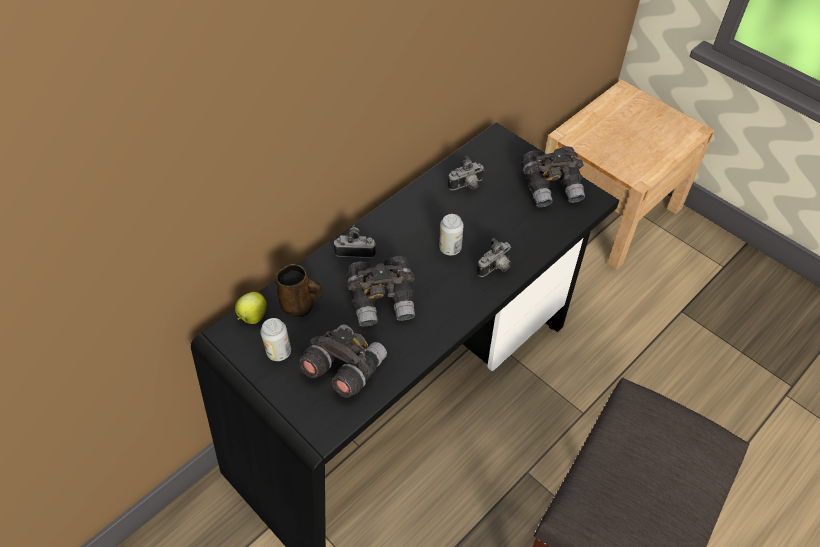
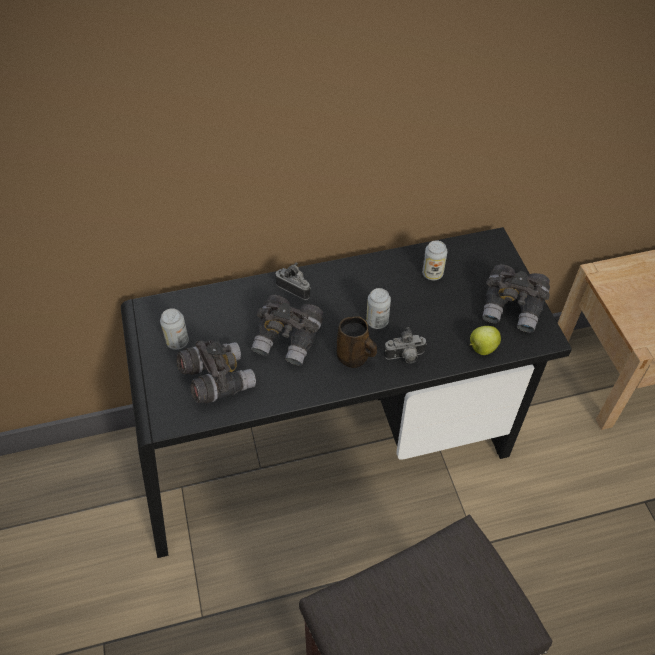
camera: 30 degrees right, 0 degrees up
(253, 317) = (177, 305): apple -> apple (482, 348)
(300, 306) = (219, 313): brown mug -> brown mug (354, 358)
(467, 186) = (432, 274): camera -> can

